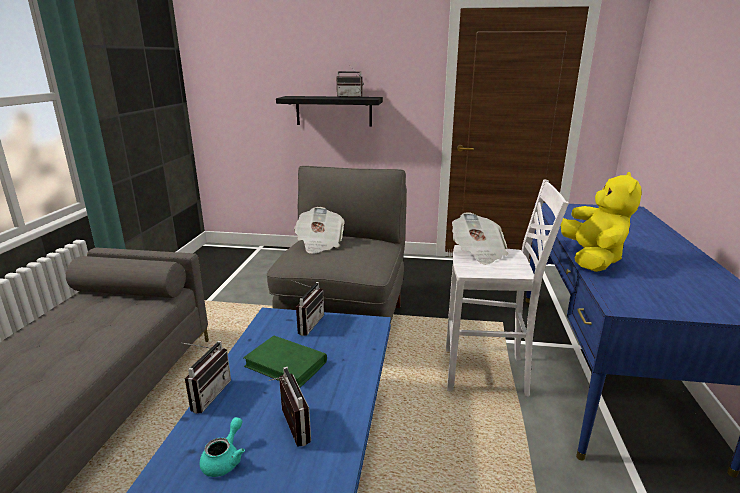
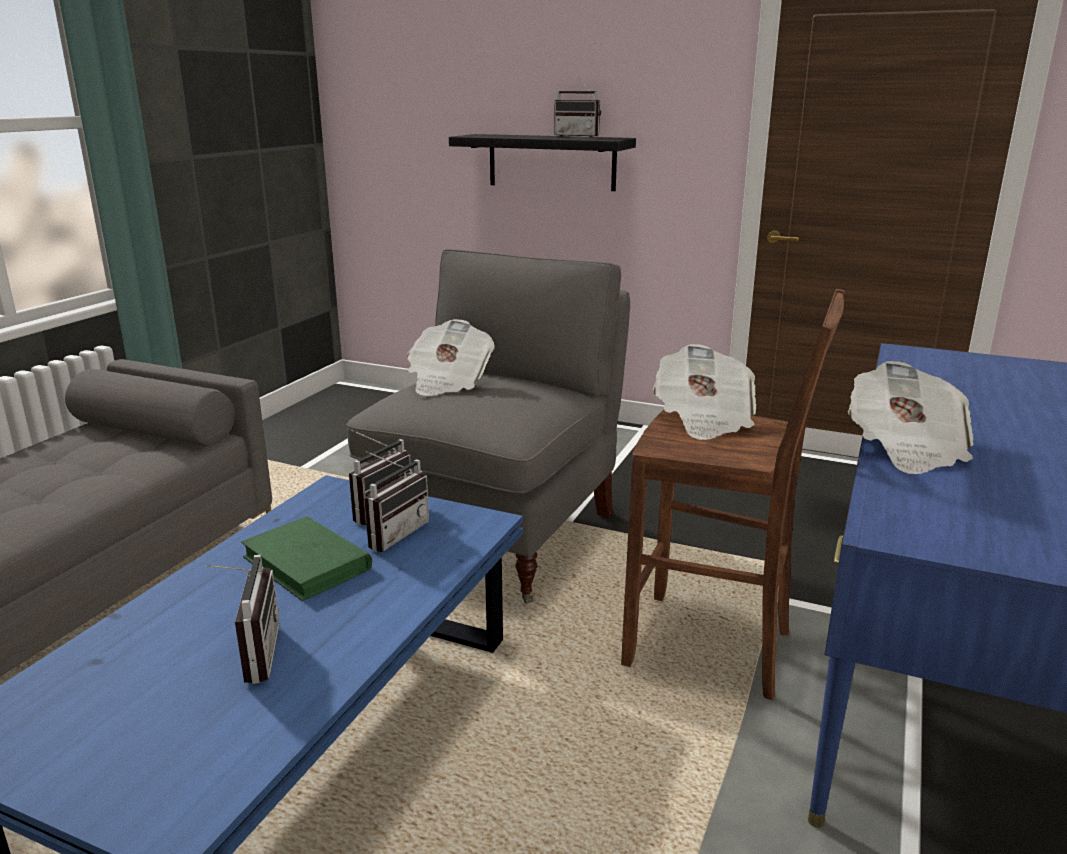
camera: 15 degrees right, 0 degrees up
(206, 394) = (165, 587): radio -> radio (393, 533)
(225, 459) = (133, 681): turquoise teapot -> none
(487, 373) = (712, 648): white stool -> brown stool
(592, 259) = (905, 449): yellow plush toy -> newspaper

